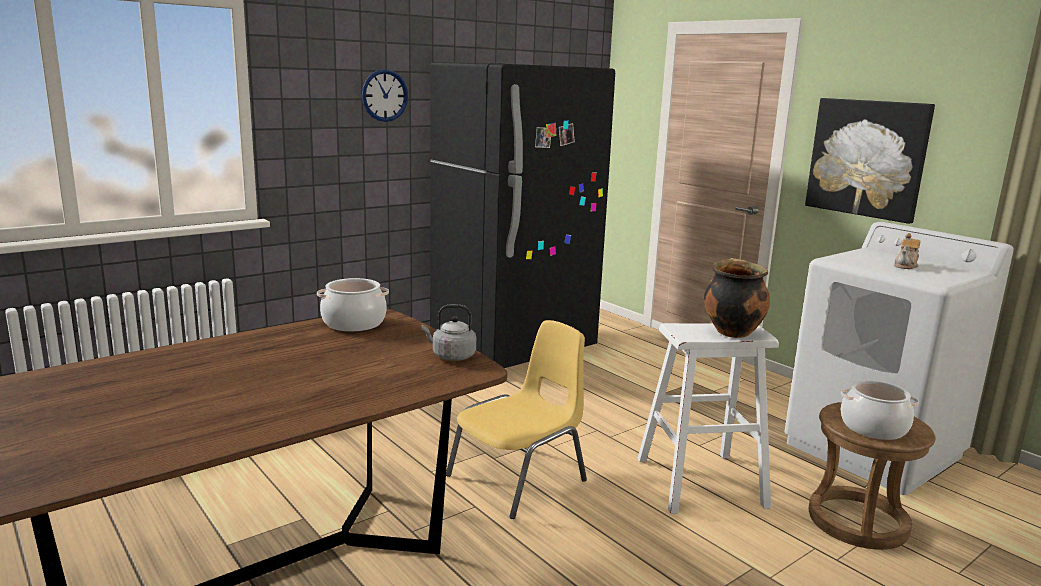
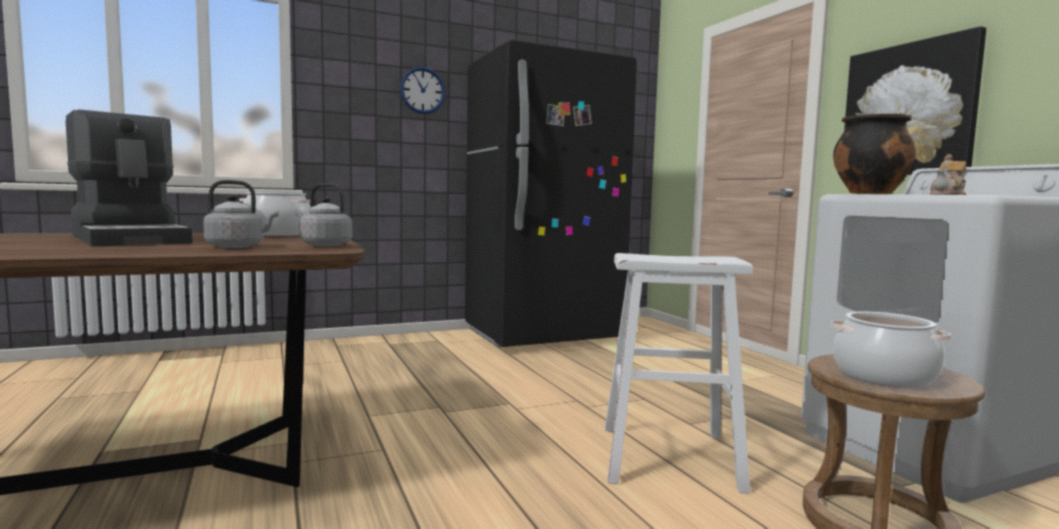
camera: 15 degrees right, 10 degrees down
(267, 362) = (132, 239): none -> coffee machine
(394, 372) = (238, 246): none -> grey kettle
(519, 478) = (455, 431): yellow chair -> none
(731, 332) = (696, 258): cooking pot -> cooking pot (868, 194)

